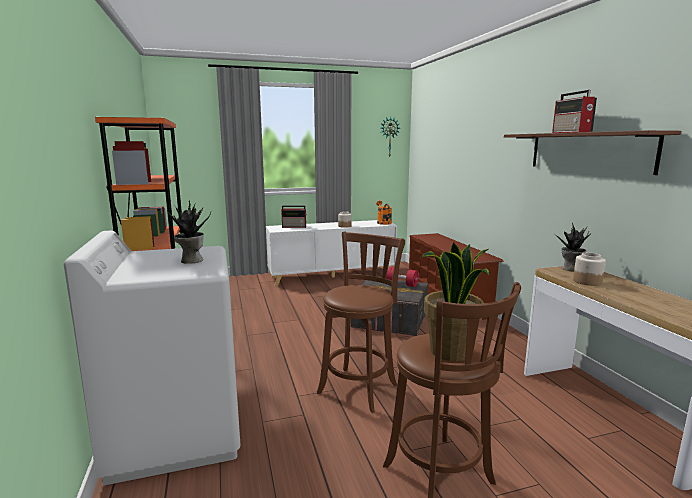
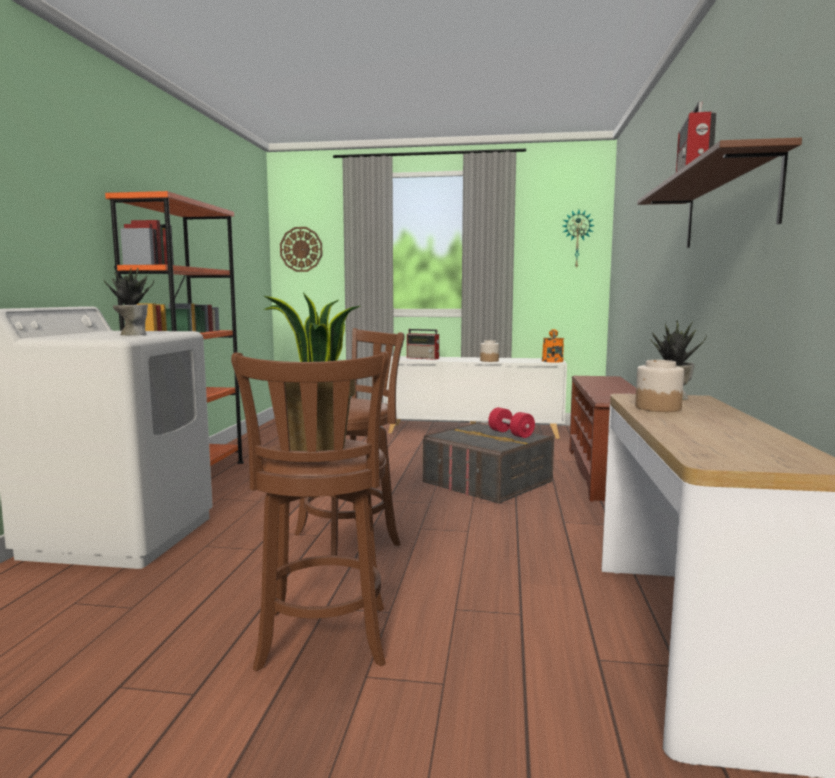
camera: 25 degrees right, 5 degrees down
(180, 141) = (301, 249): none -> wall clock

